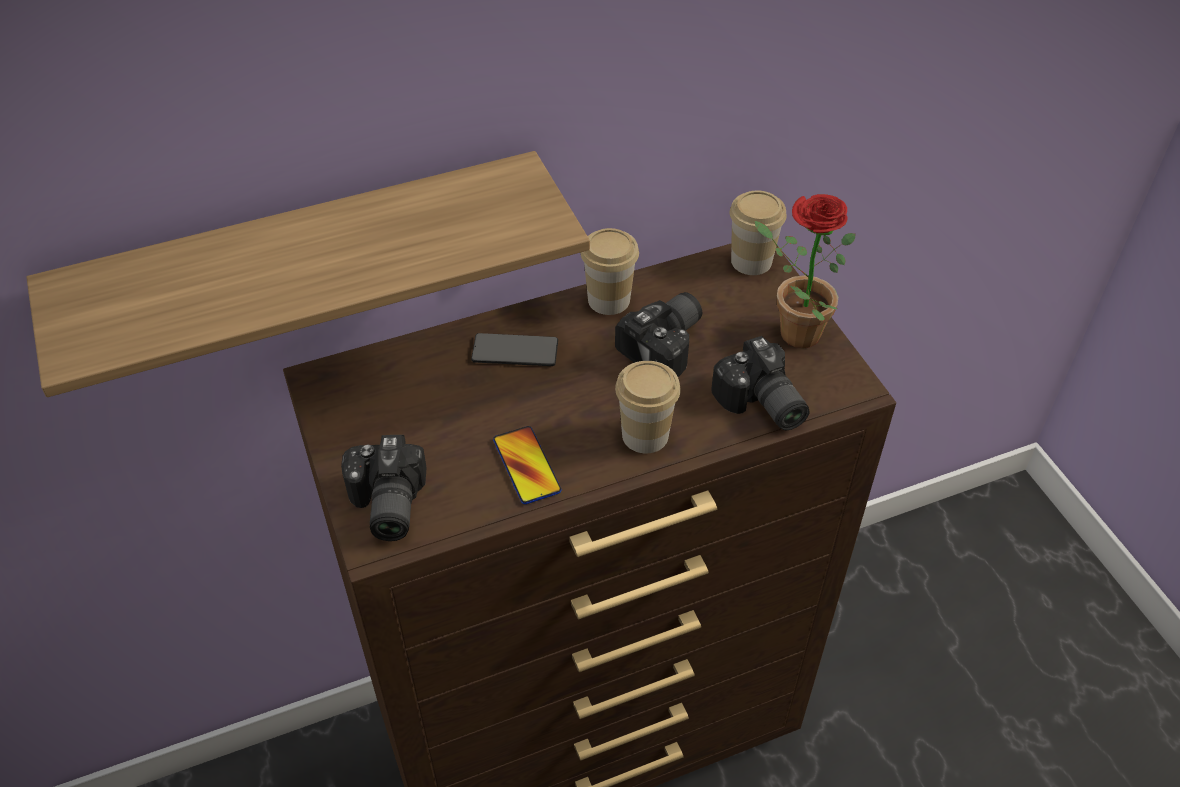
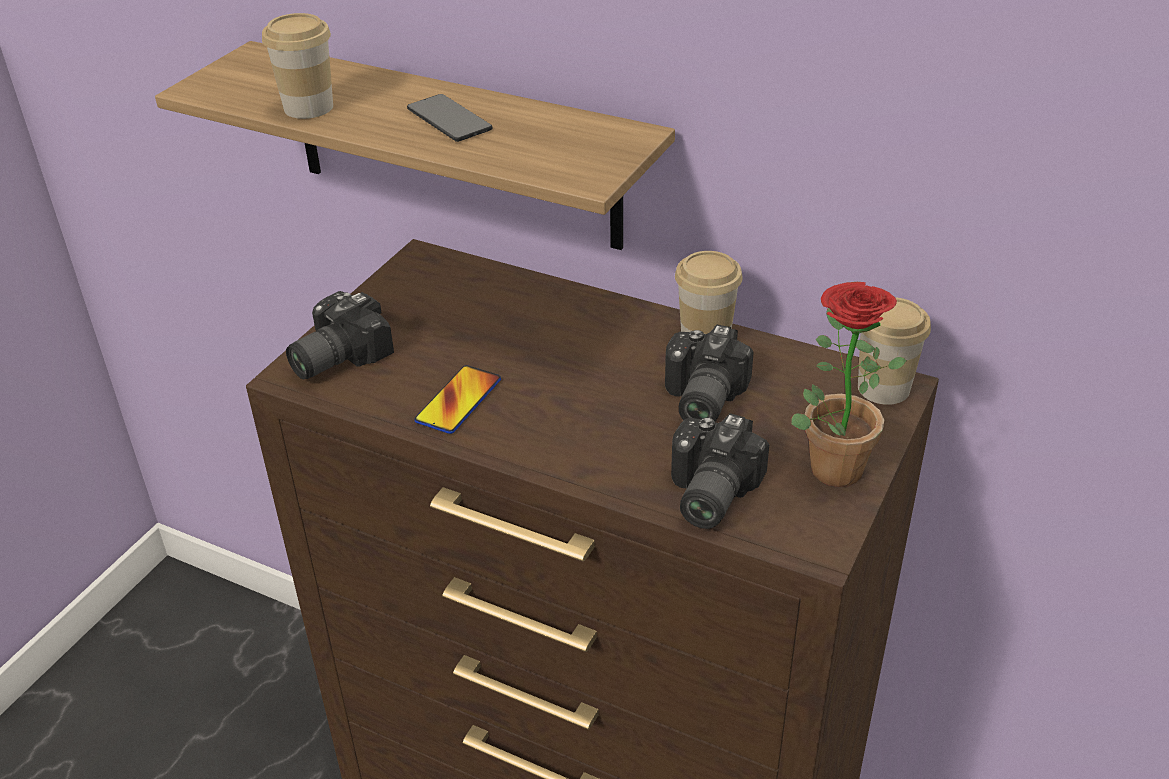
camera: 50 degrees right, 10 degrees down
(515, 351) = (575, 325): phone -> phone (449, 120)
(645, 435) = (575, 445): cup -> cup (308, 107)
(668, 346) = (698, 399): camera -> camera turned 105 degrees clockwise

